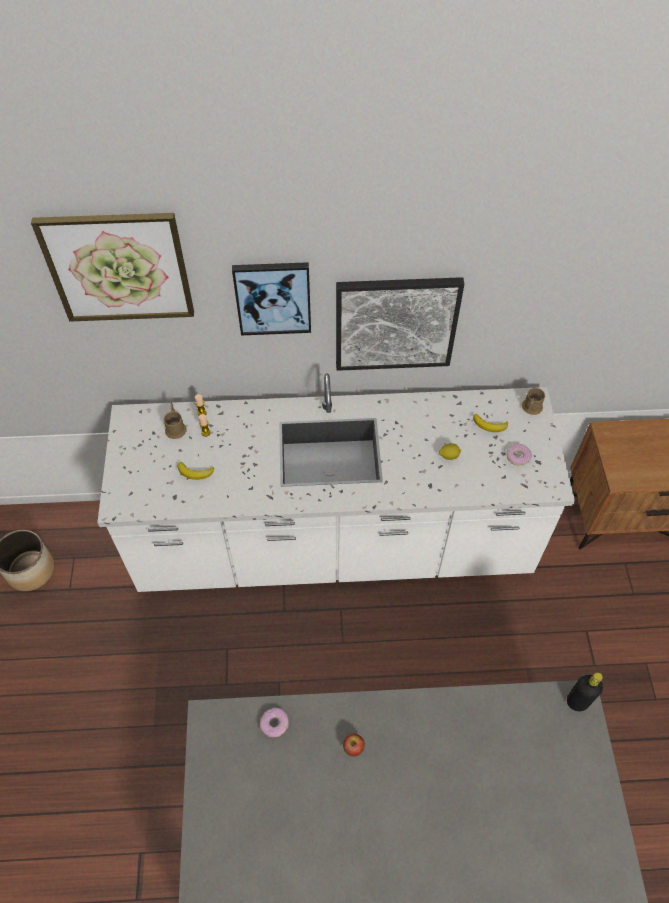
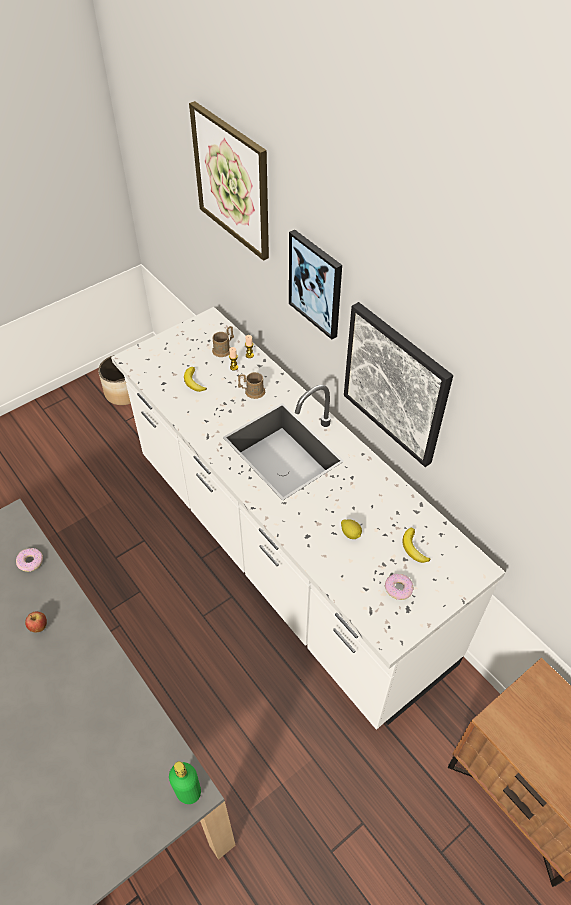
camera: 55 degrees right, 5 degrees down
(531, 408) = (465, 572): brown mug -> brown mug (251, 391)
(577, 701) = (188, 792): black bottle -> green bottle

